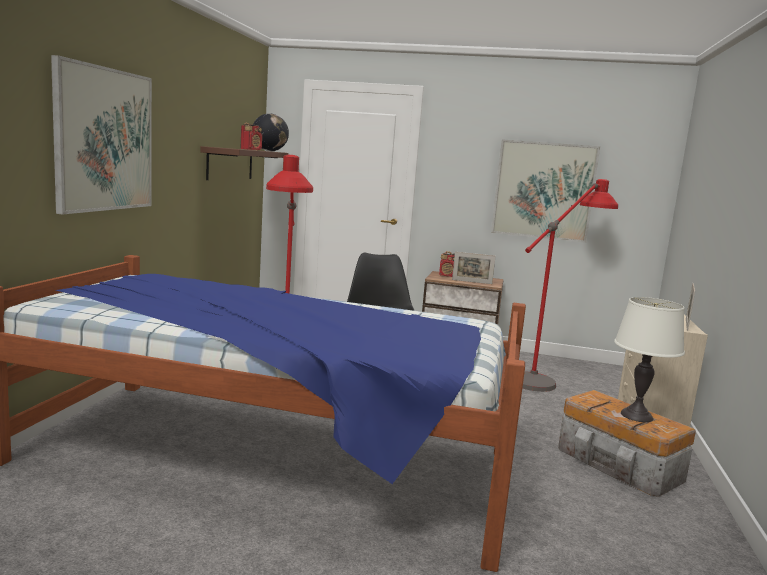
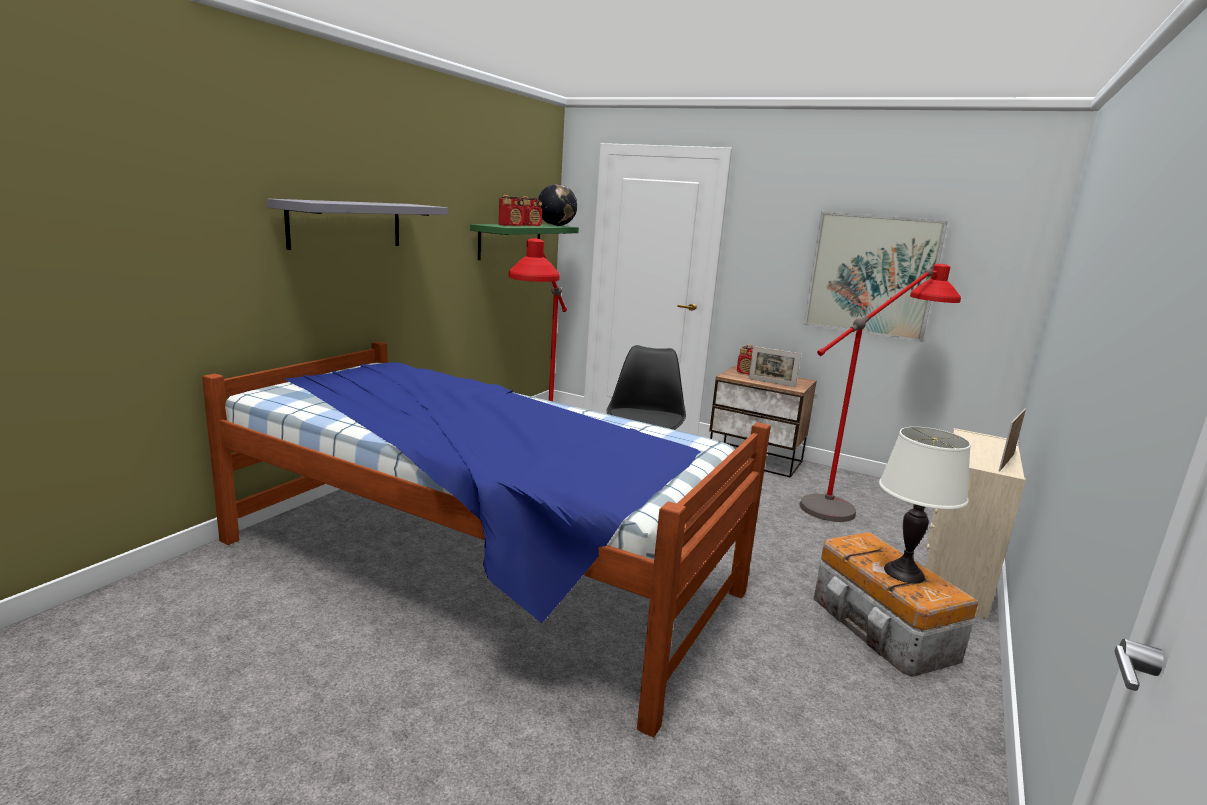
camera: 15 degrees right, 5 degrees up
(104, 140) = (346, 224): picture -> grey shelf
(230, 164) = (510, 241): brown shelf -> green shelf
(237, 148) = (511, 225): none -> radio

